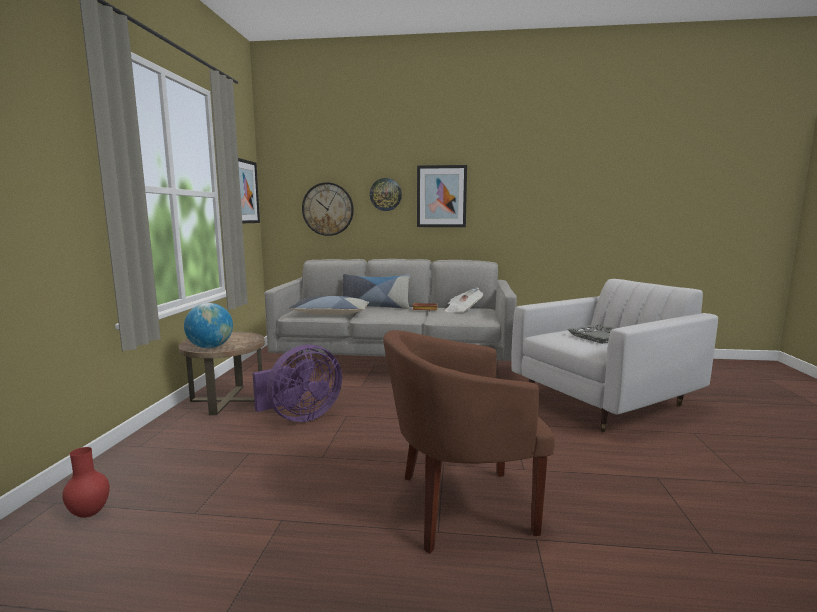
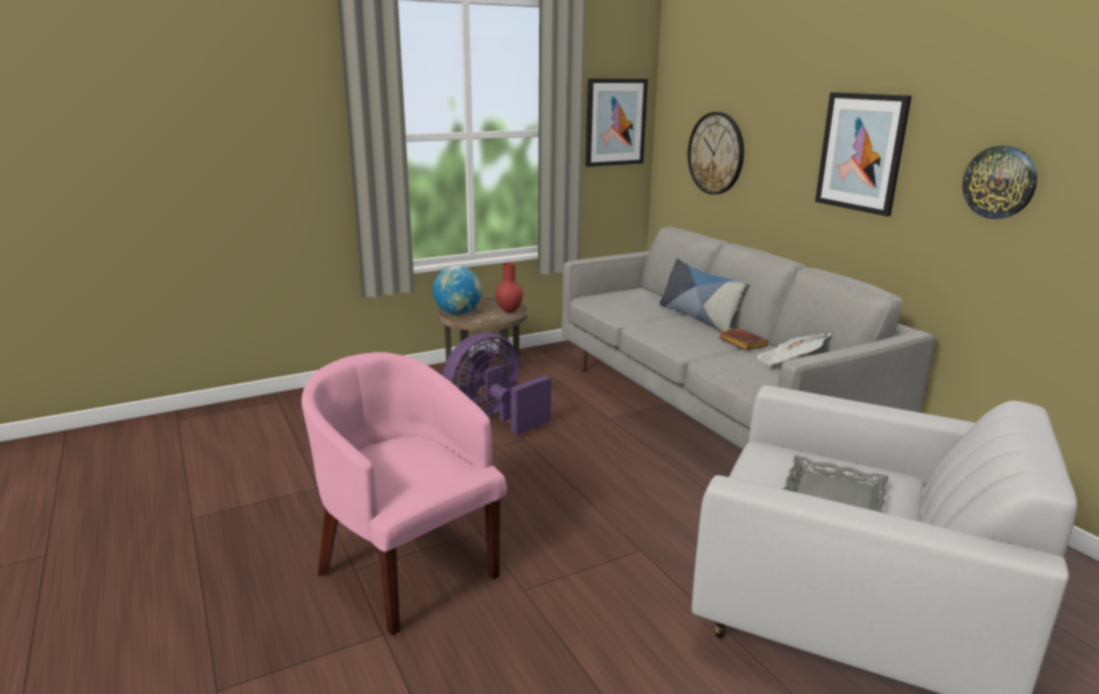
camera: 55 degrees right, 10 degrees up
(88, 514) = (273, 417): red vase -> red vase (508, 311)
(300, 417) = (492, 419): purple fan -> purple fan turned 120 degrees clockwise
(331, 314) = (622, 311): pillow -> none
(385, 194) = (784, 139): wall clock -> wall clock (999, 182)
(460, 506) = (407, 568): brown armchair -> pink armchair

